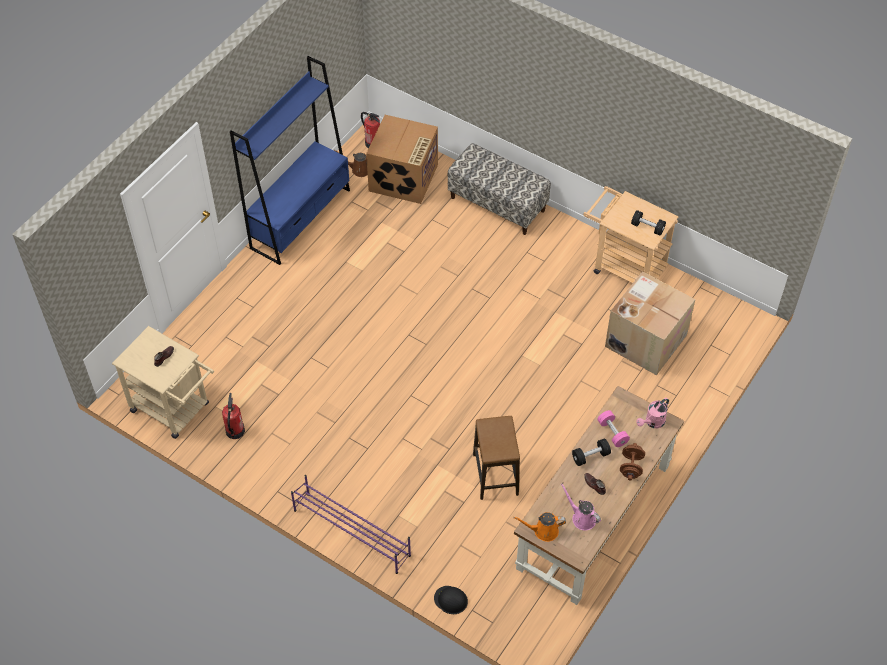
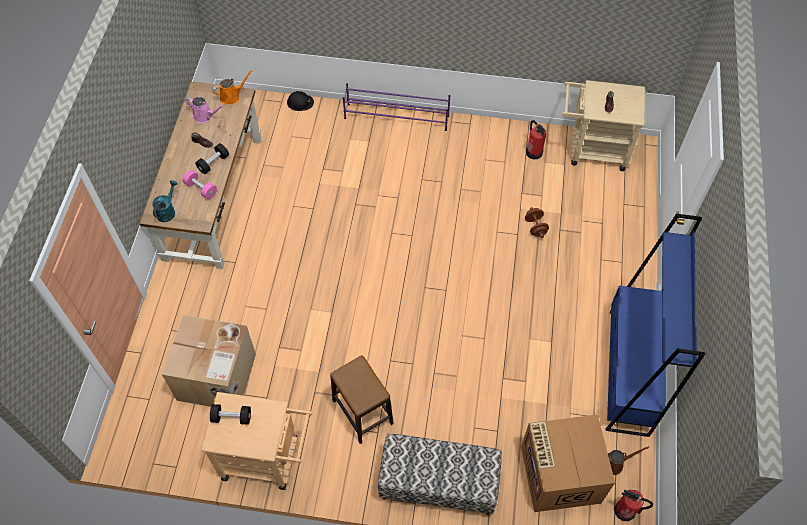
camera: 155 degrees right, 5 degrees up
(495, 474) = (307, 198): stool -> stool (363, 412)
(631, 467) = (176, 167): brown dumbbell -> brown dumbbell (535, 227)
(652, 422) = (167, 211): pink watering can -> turquoise watering can

